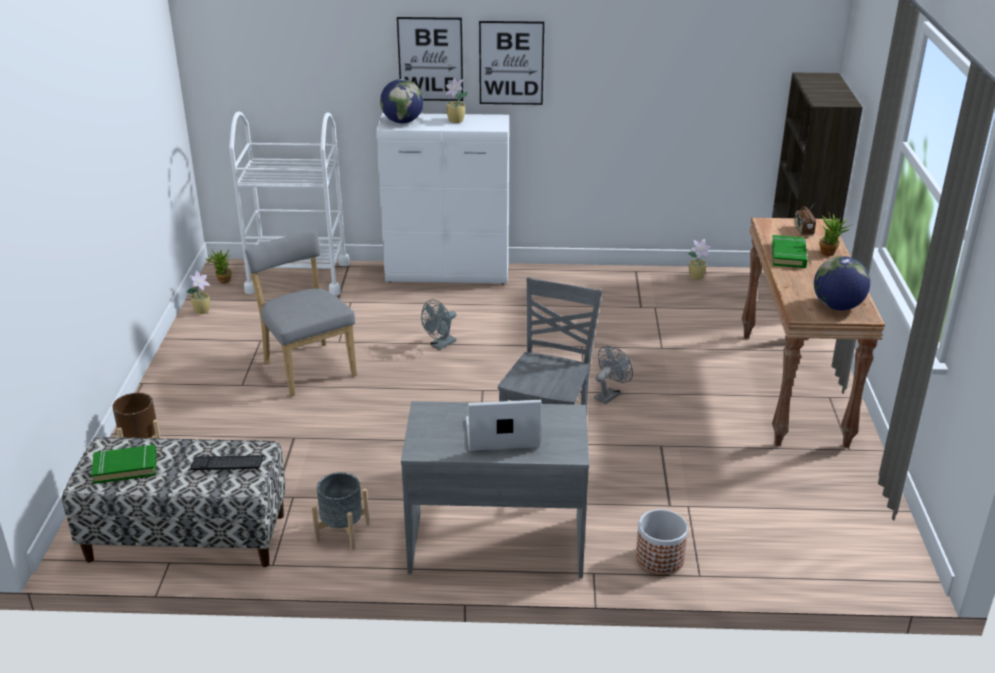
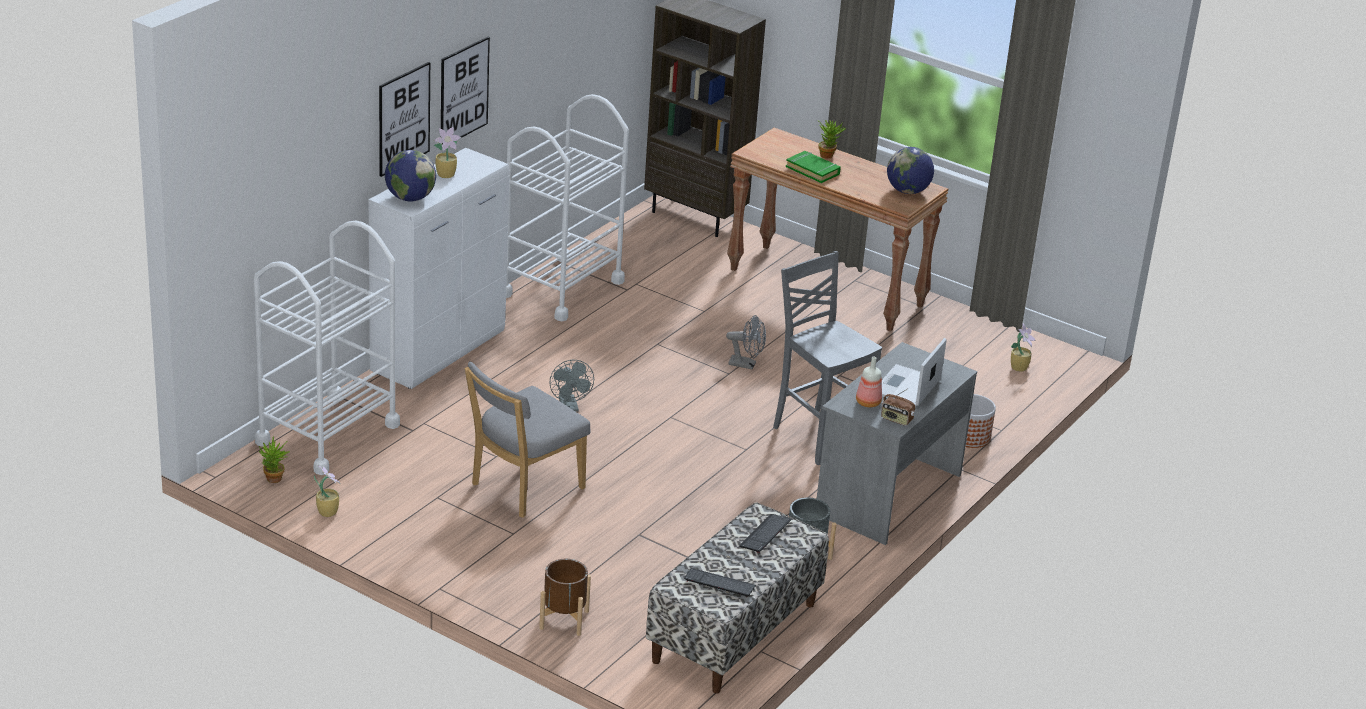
camera: 60 degrees left, 0 degrees up
(125, 468) = (719, 583): green book -> keyboard
(307, 367) = (523, 488): grey chair -> grey chair turned 45 degrees counterclockwise
(445, 422) = (867, 402): none -> bottle
(601, 283) = (561, 288): none -> white cart
(609, 395) = (746, 364): grey fan -> grey fan turned 120 degrees clockwise
(697, 277) = (610, 242): potted plant -> potted plant (1019, 367)
(803, 230) = (780, 146): radio -> radio (896, 419)

